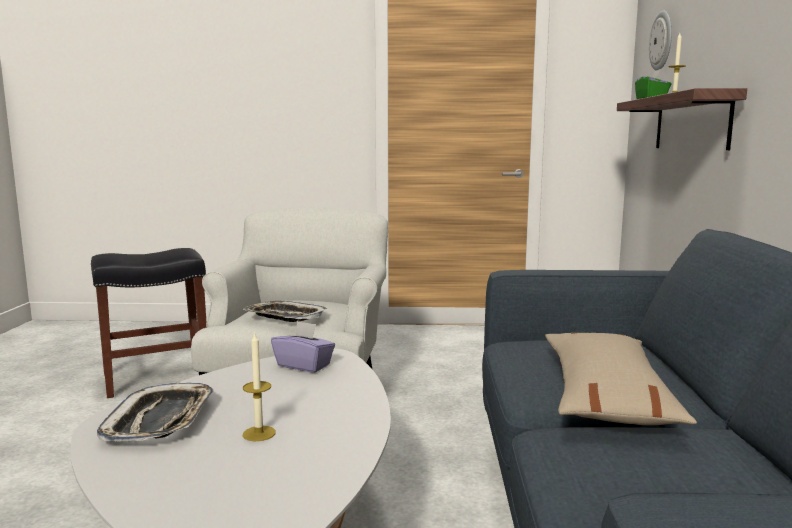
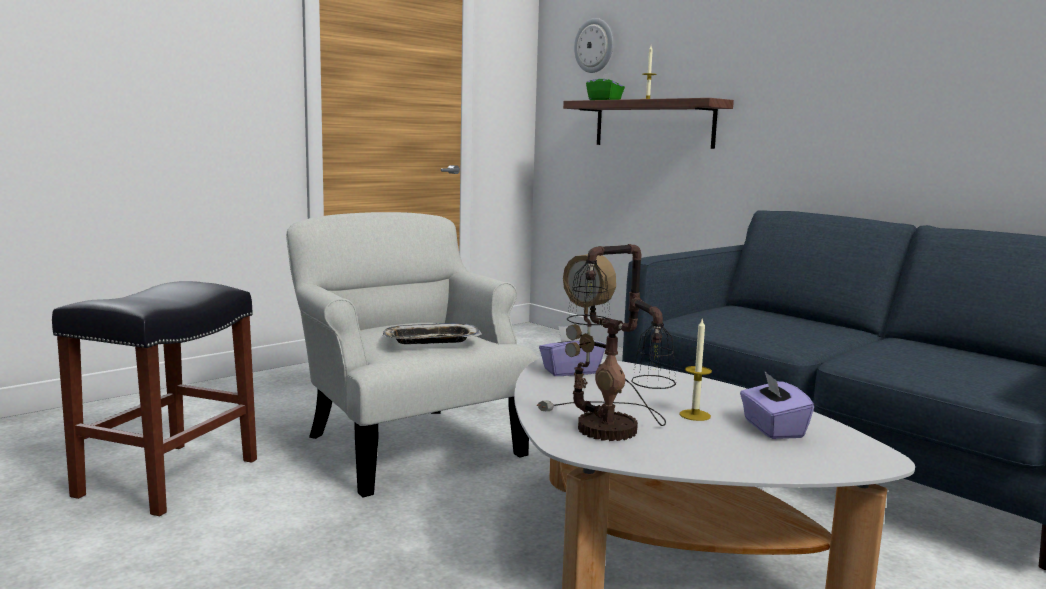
camera: 45 degrees left, 0 degrees up
(161, 420) = (608, 432): tray -> table lamp
(270, 472) = (772, 429): none -> purple tissue box
(605, 396) = (810, 336): beige pillow -> none

